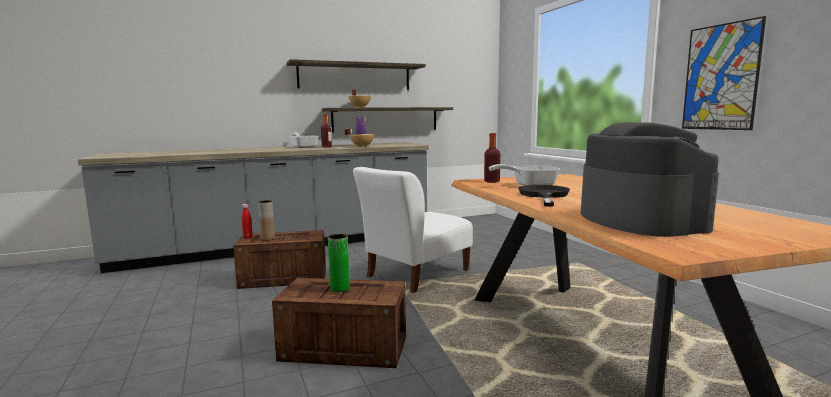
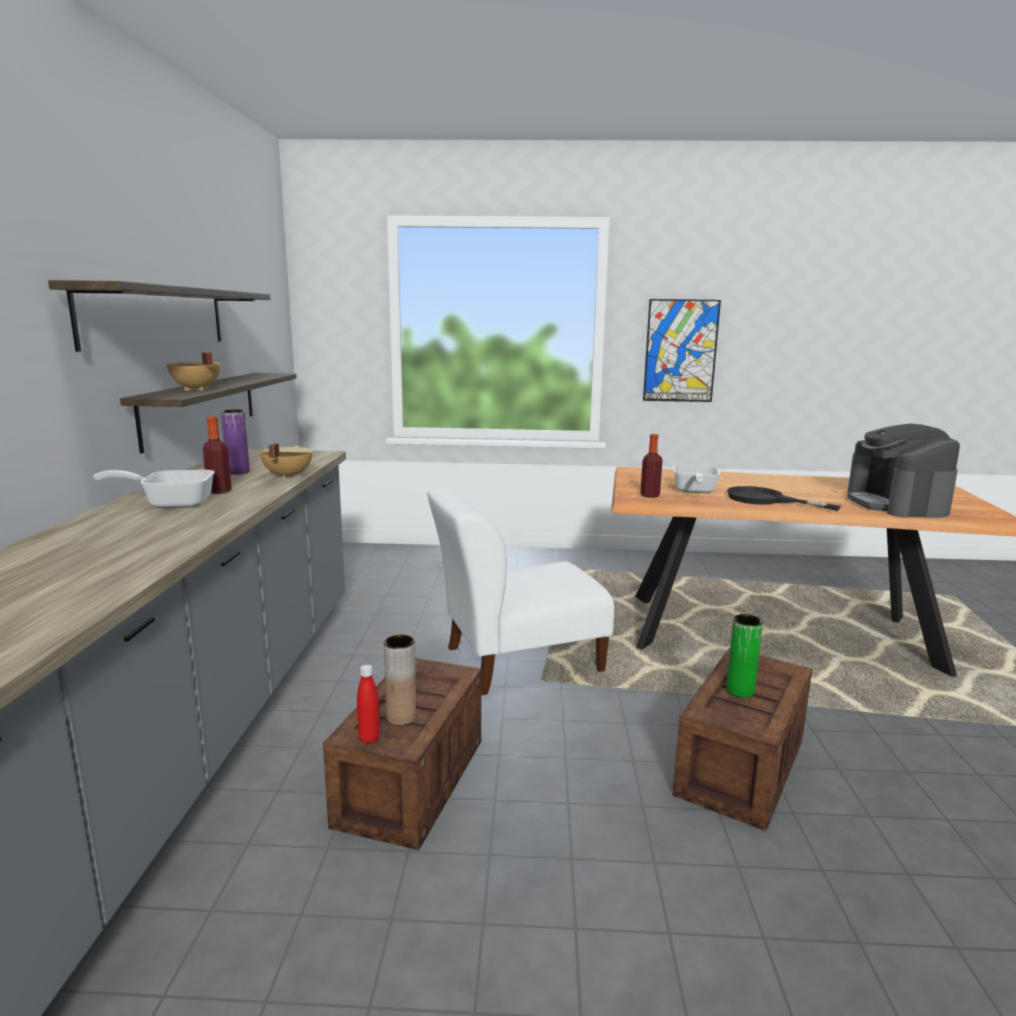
camera: 65 degrees left, 5 degrees up
(415, 275) = (517, 661): white chair -> white chair turned 90 degrees clockwise
(639, 220) = (896, 504): coffee machine -> coffee machine turned 105 degrees counterclockwise

